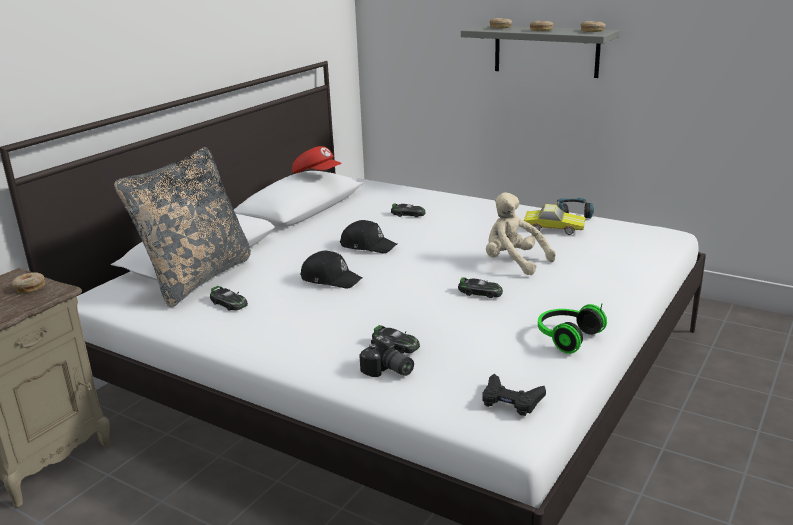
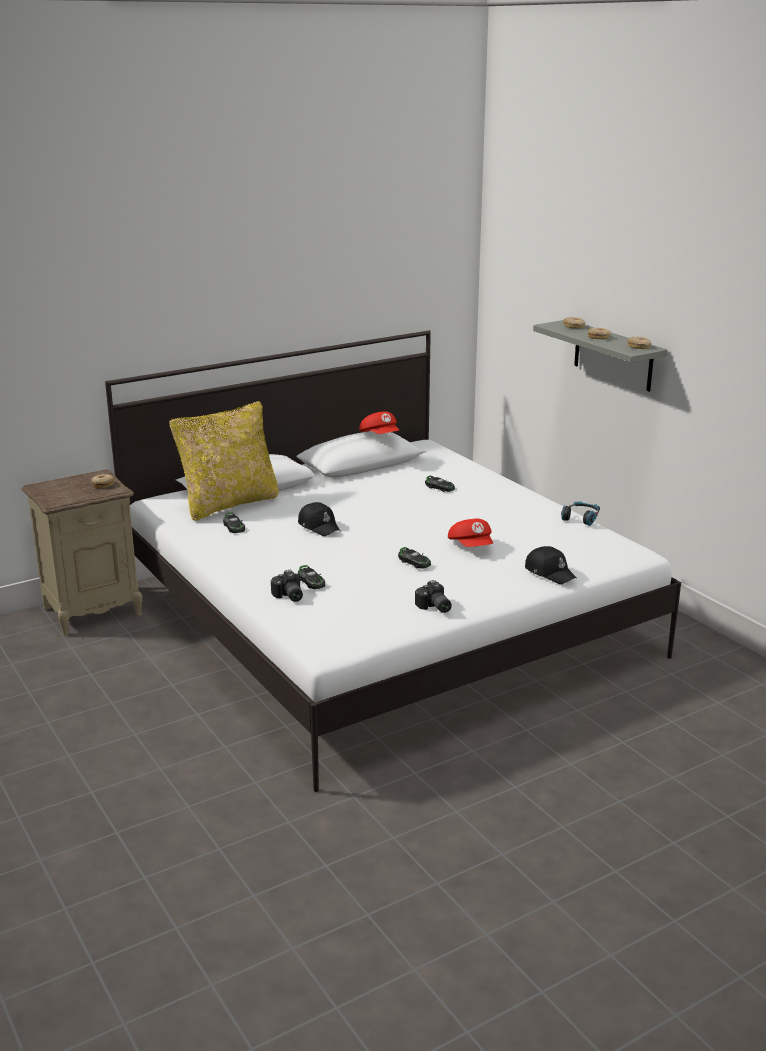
camera: 25 degrees right, 0 degrees up
(199, 280) = (230, 505): grey pillow -> yellow pillow
(368, 245) = (376, 507): black cap -> black cap (550, 572)
(511, 400) = (342, 633): black game controller -> none
(513, 262) = (471, 547): beige plush toy -> red cap
(553, 227) = (544, 526): toy car -> none
(566, 337) = (434, 607): headphones -> camera

